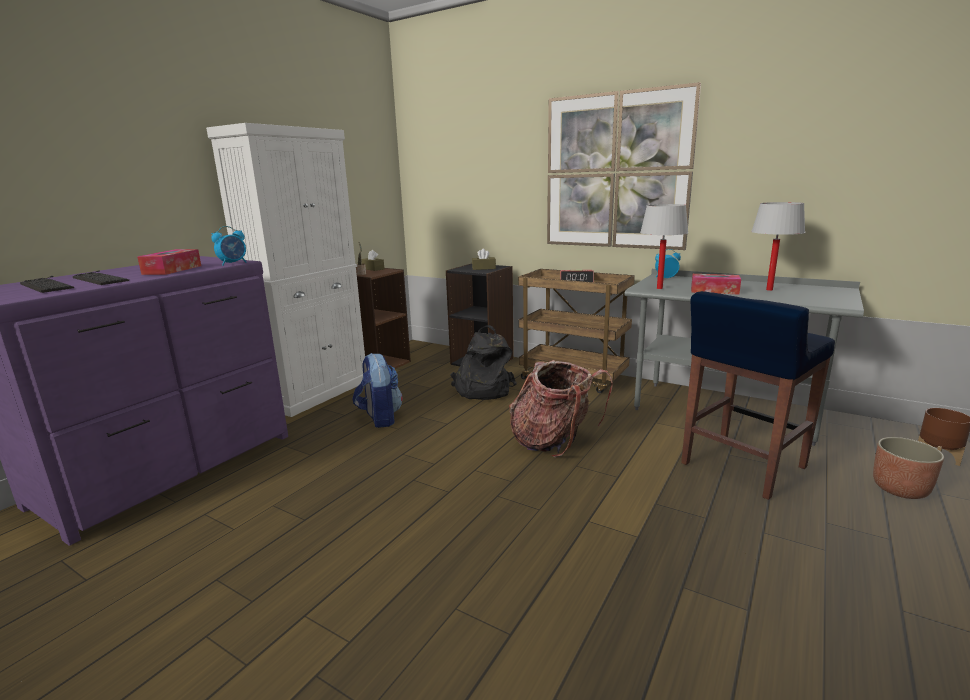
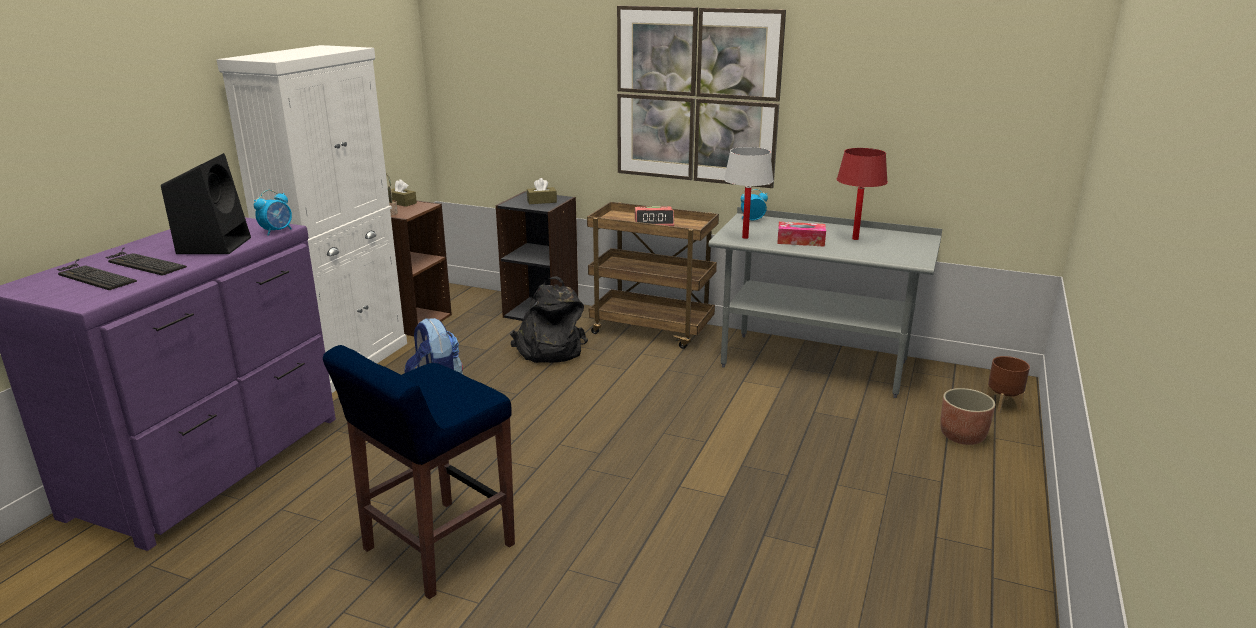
camera: 10 degrees left, 5 degrees up
(172, 270) = (214, 245): tissue box -> black speaker
(554, 442) = (638, 408): backpack -> none
(741, 466) = (824, 423): blue stool -> blue stool (436, 548)
(769, 290) = (855, 239): white table lamp -> red table lamp

